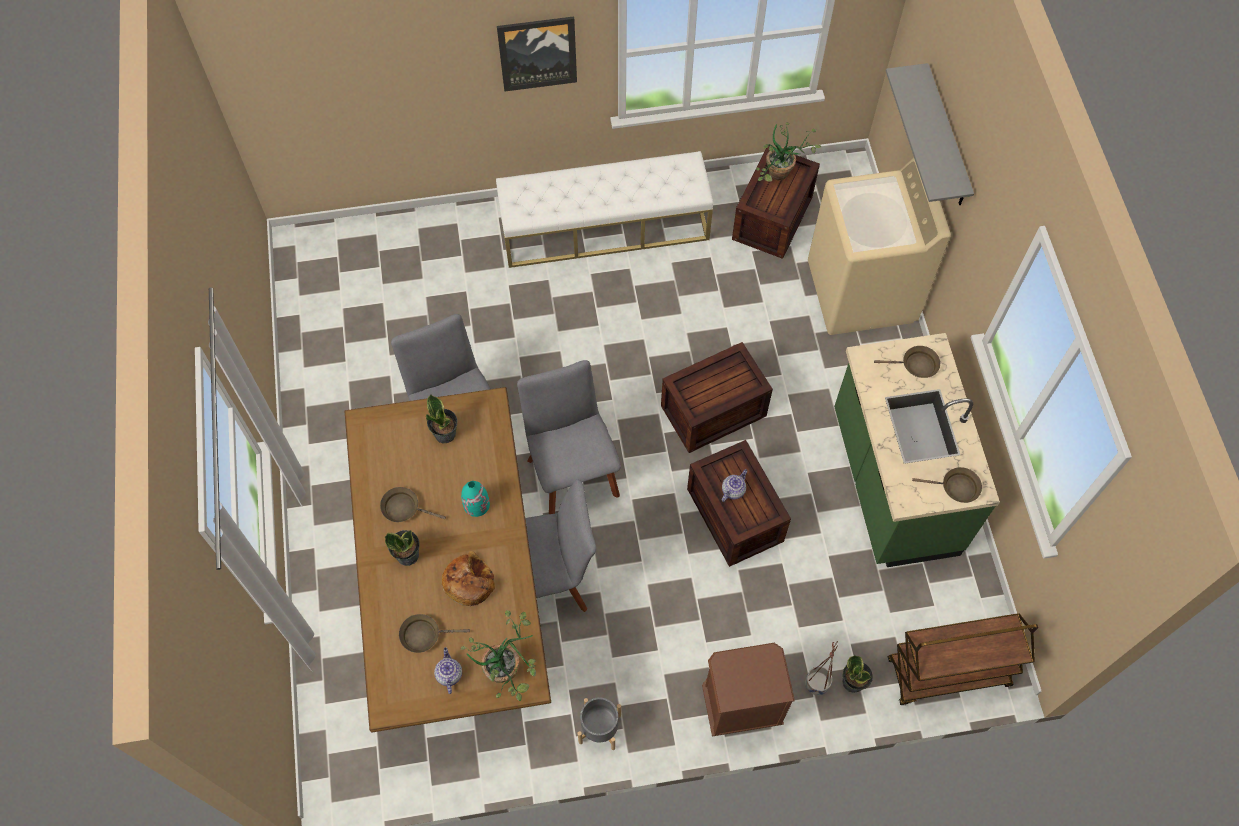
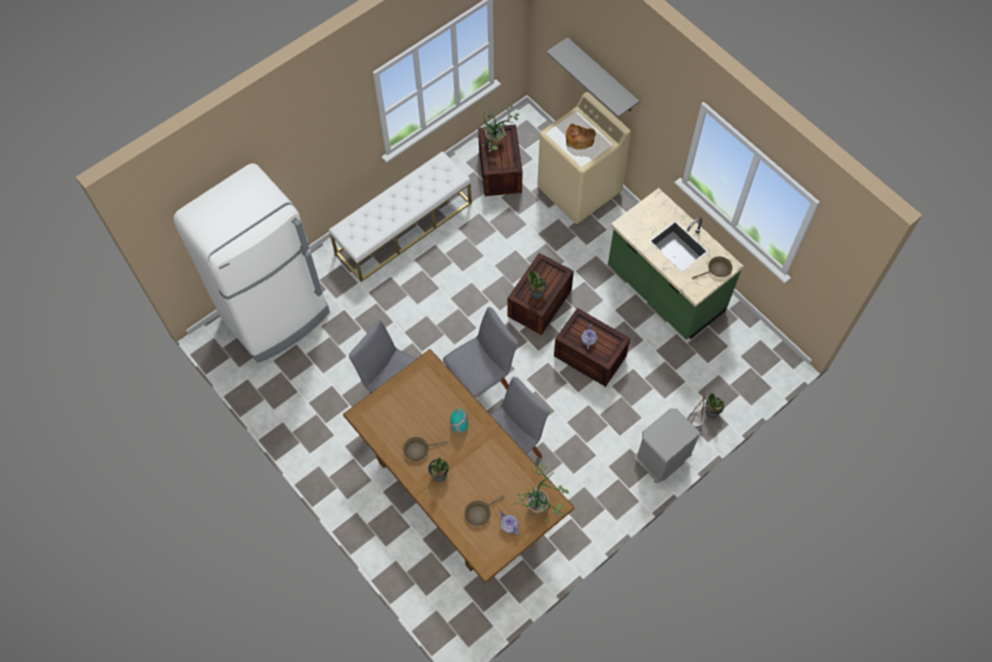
camera: 30 degrees left, 0 degrees up
(383, 258) = (277, 316): none -> white fridge
(445, 433) = (413, 394): potted plant -> potted plant (537, 293)
(469, 582) = (485, 469): bread -> bread (579, 139)
(537, 53) = (335, 138): picture -> none
(572, 472) = (481, 383): grey chair -> grey chair turned 105 degrees clockwise
(600, 728) = (592, 516): grey planter -> none
(740, 707) = (661, 460): brown nightstand -> grey nightstand
(916, 365) = (654, 214): brown frying pan -> none
(947, 673) = (757, 379): brown cart -> none

